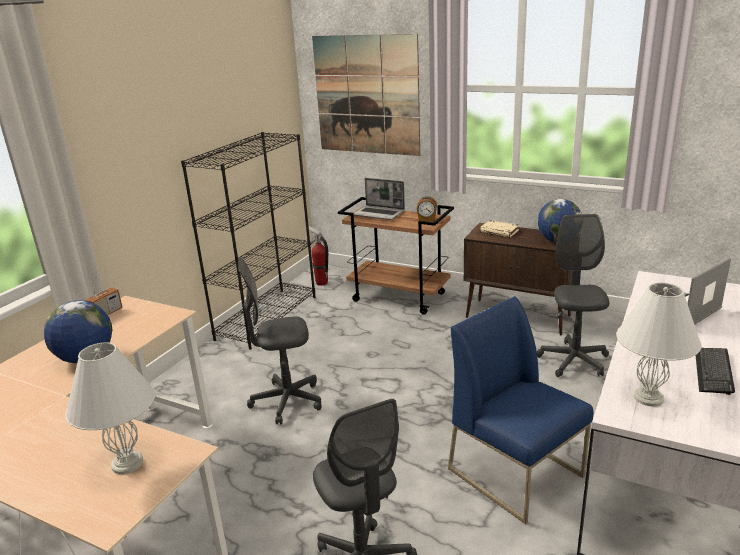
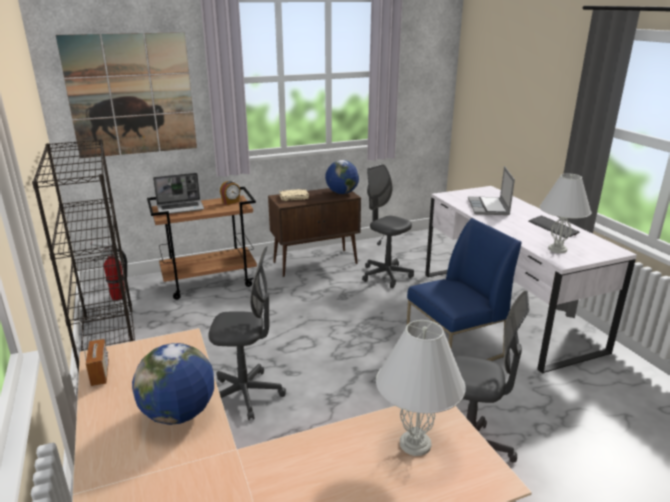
camera: 50 degrees left, 0 degrees up
(287, 401) = (246, 395): grey office chair -> grey office chair turned 120 degrees counterclockwise
(516, 472) = (454, 349): blue chair -> blue chair turned 150 degrees clockwise

